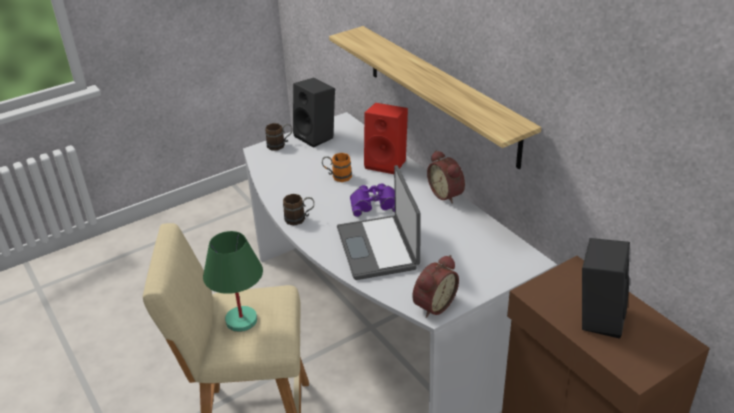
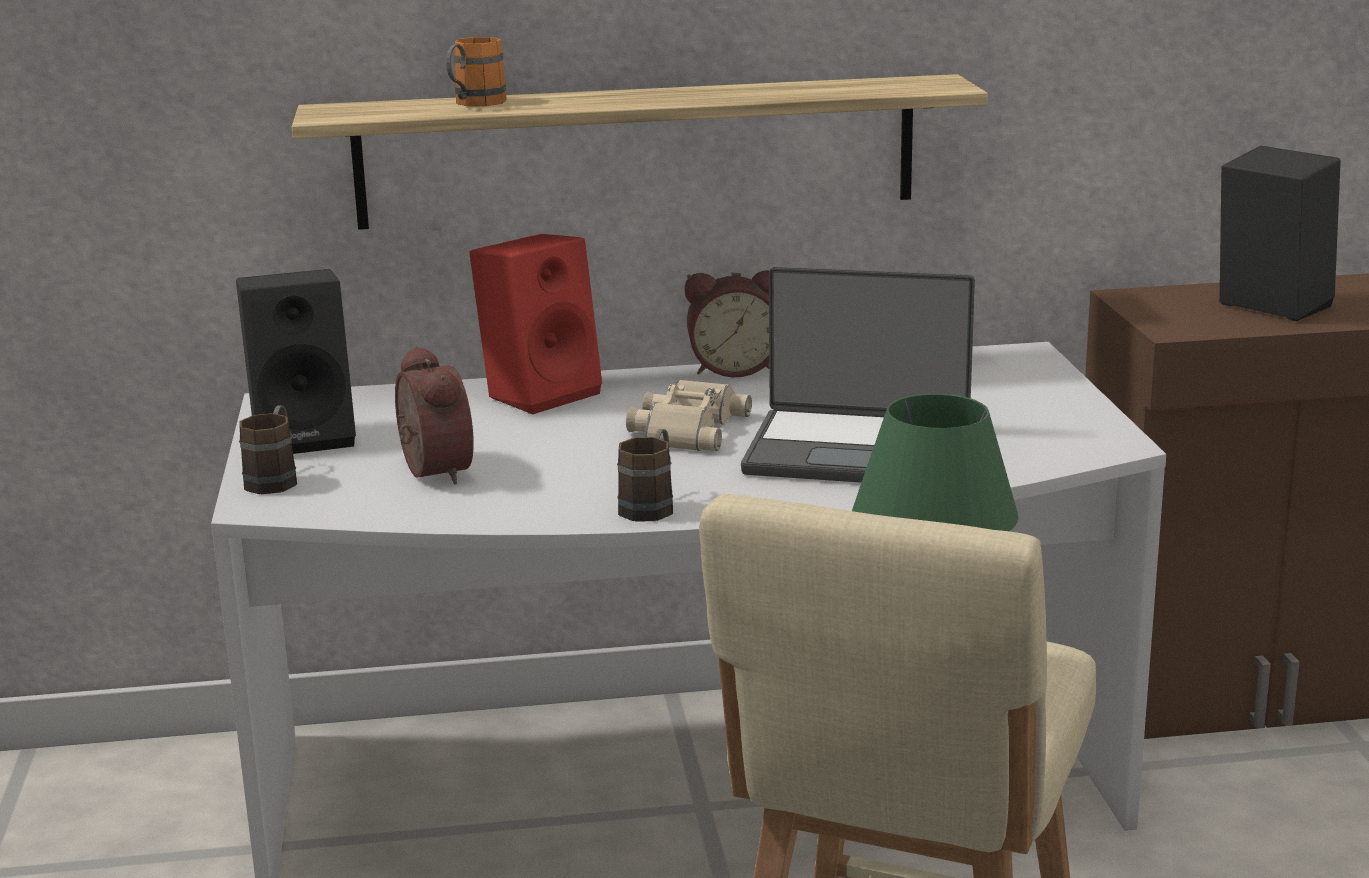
camera: 65 degrees left, 15 degrees down
(337, 176) = (524, 444): orange mug -> orange mug (474, 104)
(375, 203) = (685, 428): purple binoculars -> beige binoculars
(433, 304) = (1091, 441): alarm clock -> alarm clock (430, 472)

